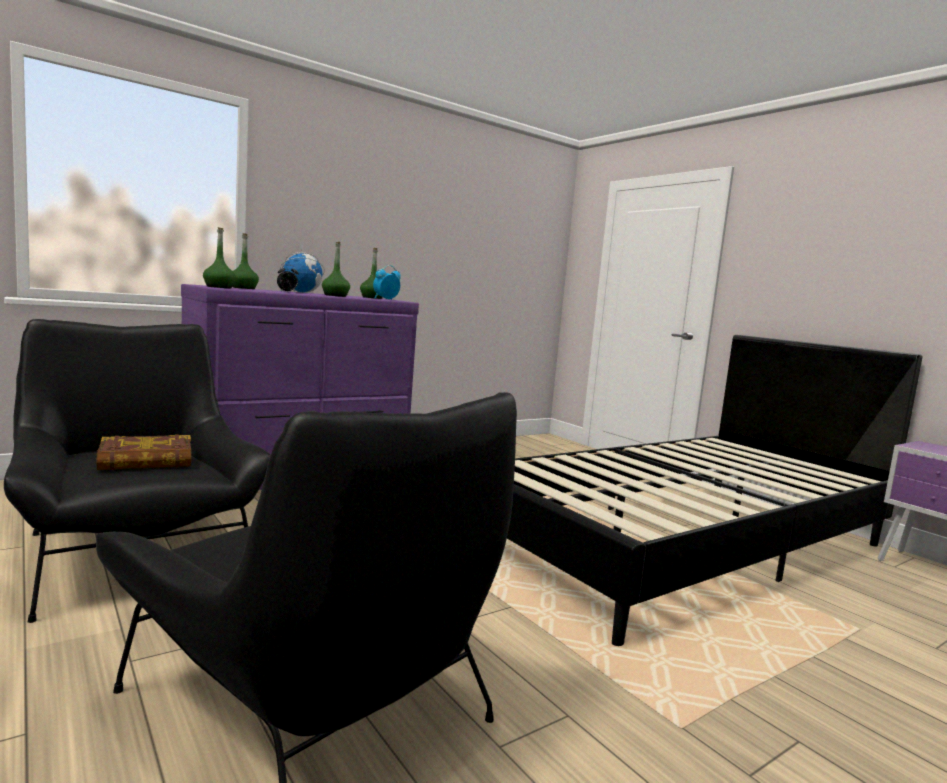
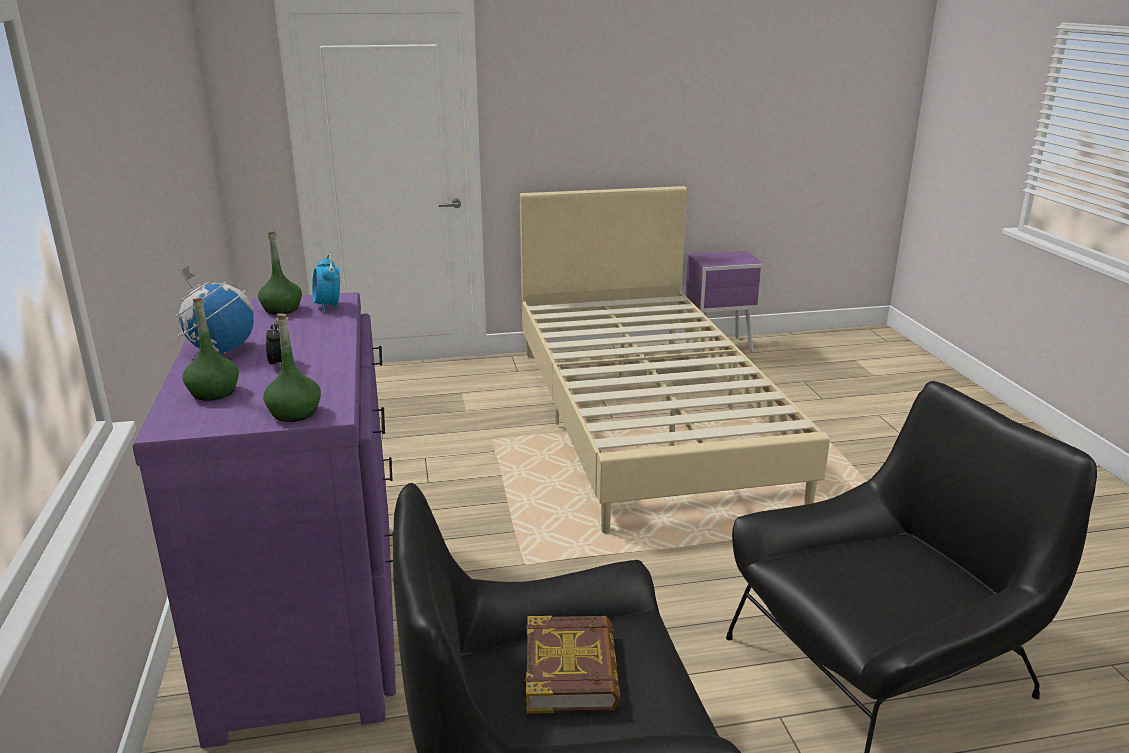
camera: 65 degrees left, 15 degrees up
(335, 296) = (321, 335): green bottle -> none
(684, 544) = (645, 418): black bed -> beige bed

